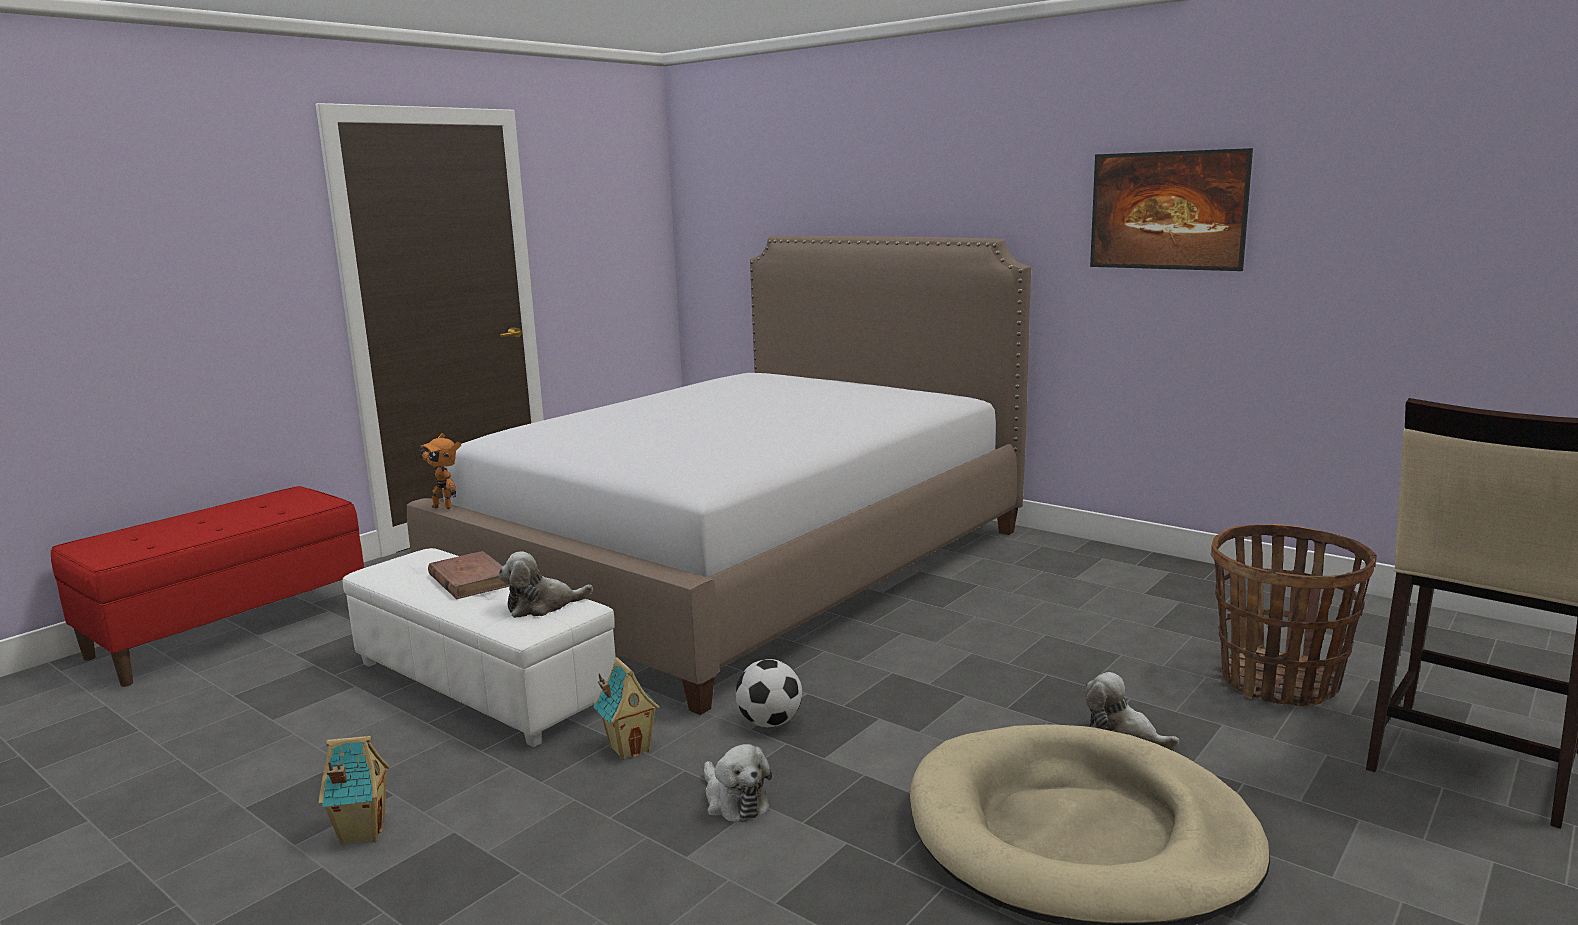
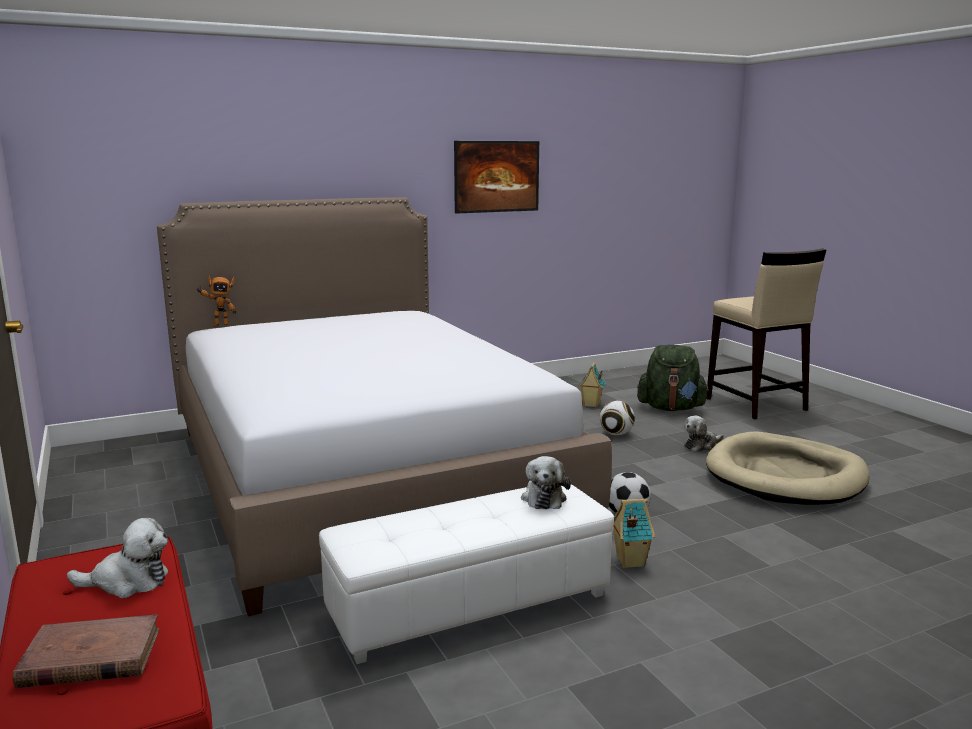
camera: 65 degrees left, 0 degrees up
(361, 832) = (693, 680): toy house -> toy house (591, 405)
(444, 506) = (283, 492): toy robot -> toy robot (219, 325)
(470, 580) = (451, 517): brown book -> brown book (90, 658)
(734, 801) = (716, 542): plush toy -> plush toy (128, 582)
(1070, 662) = (616, 434): none -> football
(1279, 682) = (671, 408): basket -> green backpack

